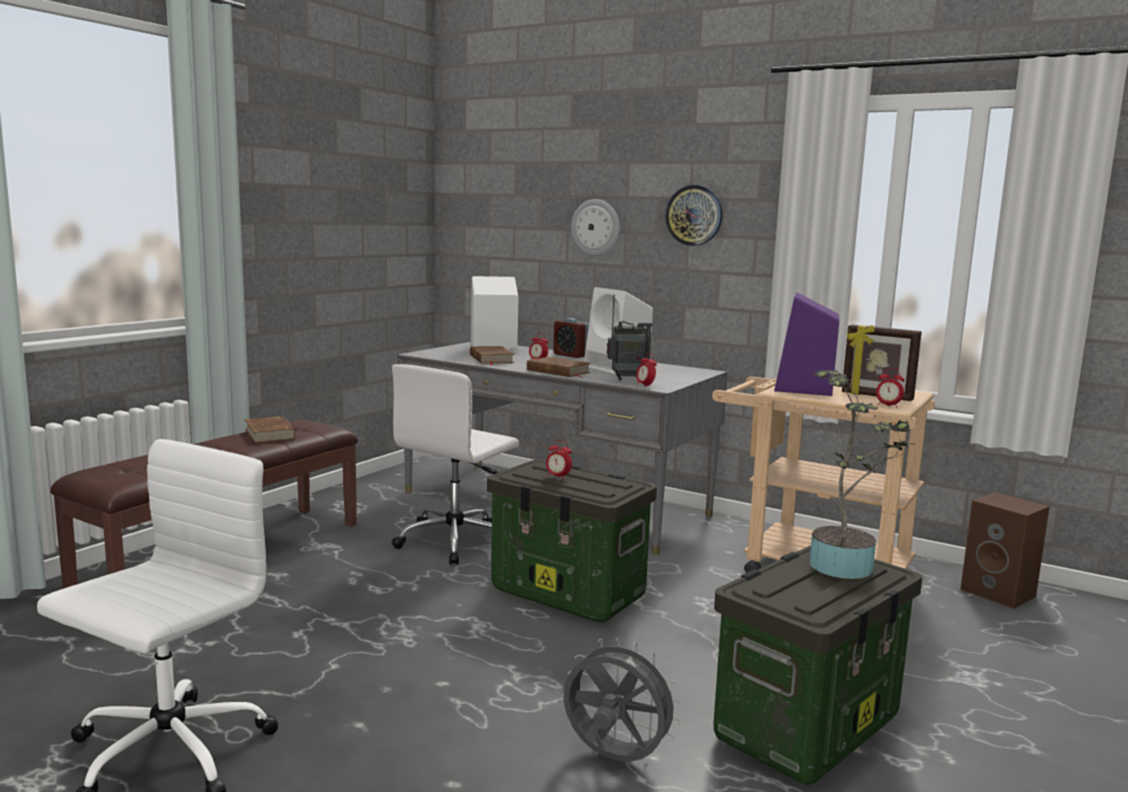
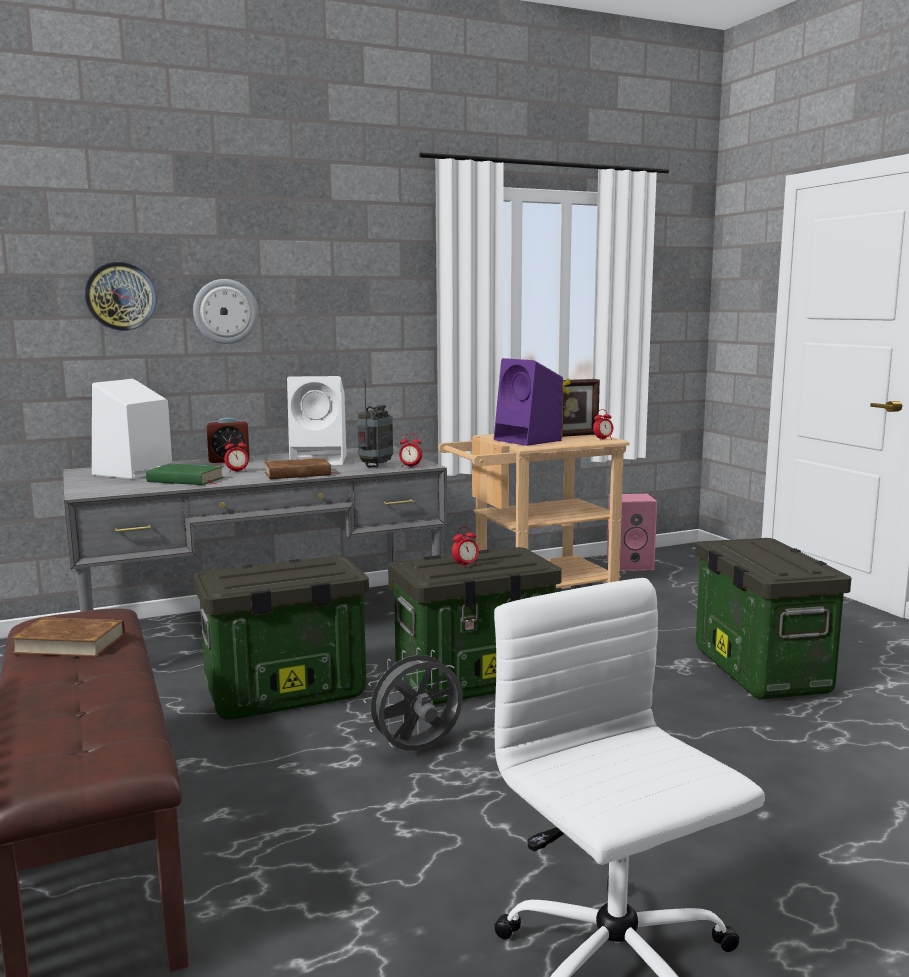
camera: 55 degrees left, 0 degrees up
(456, 541) = (284, 694): white office chair -> storage box
(491, 359) = (186, 480): brown book -> green book
(614, 759) = (762, 742): grey fan -> grey fan (417, 751)
(694, 215) = (341, 294): wall clock -> wall clock (120, 296)
(847, 565) = (749, 545): potted plant -> none
(1000, 593) = (631, 565): brown speaker -> pink speaker

